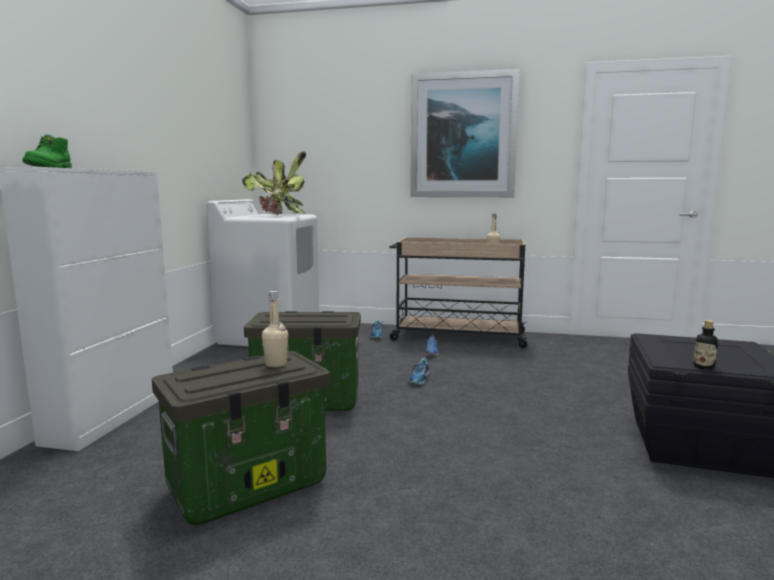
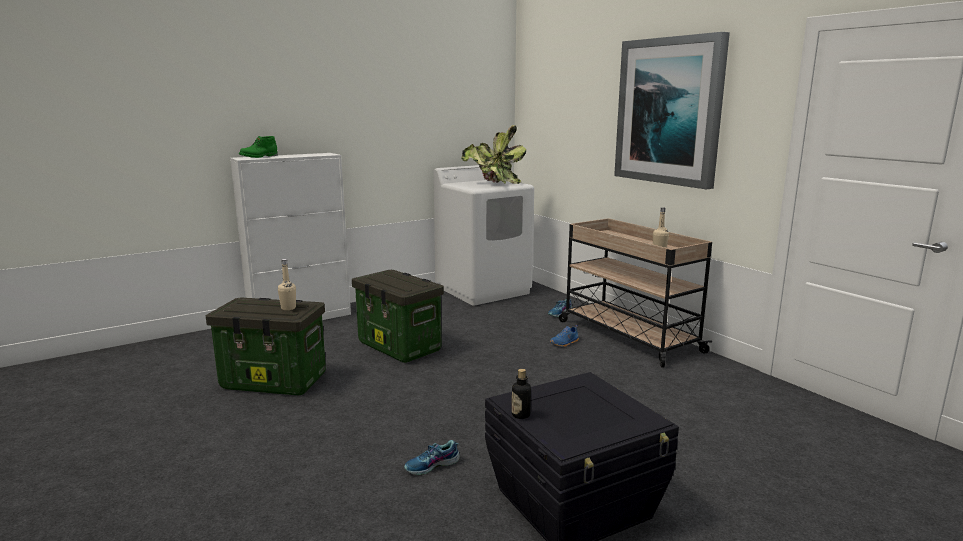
camera: 45 degrees right, 5 degrees up
(420, 379) = (500, 360): shoe -> shoe (432, 466)

